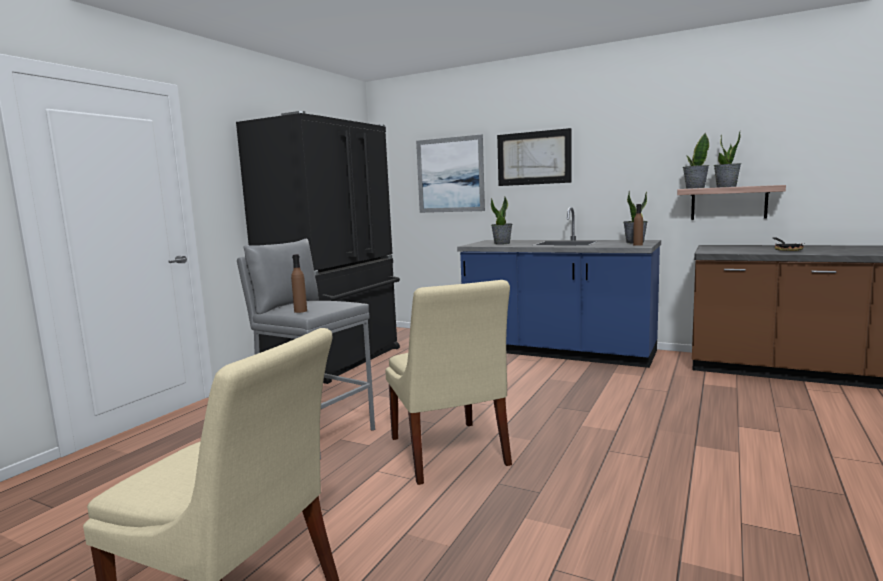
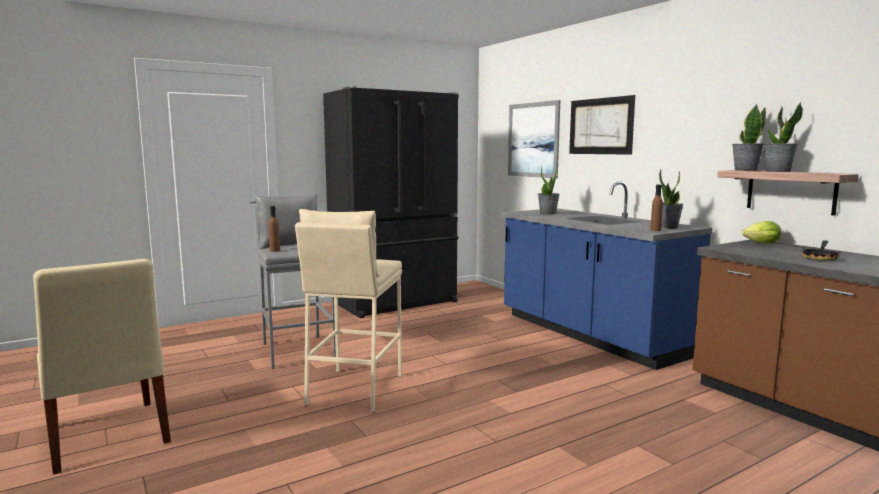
camera: 30 degrees right, 0 degrees up
(448, 454) = (354, 390): beige chair -> beige stool
(716, 246) = (760, 243): none -> lettuce

